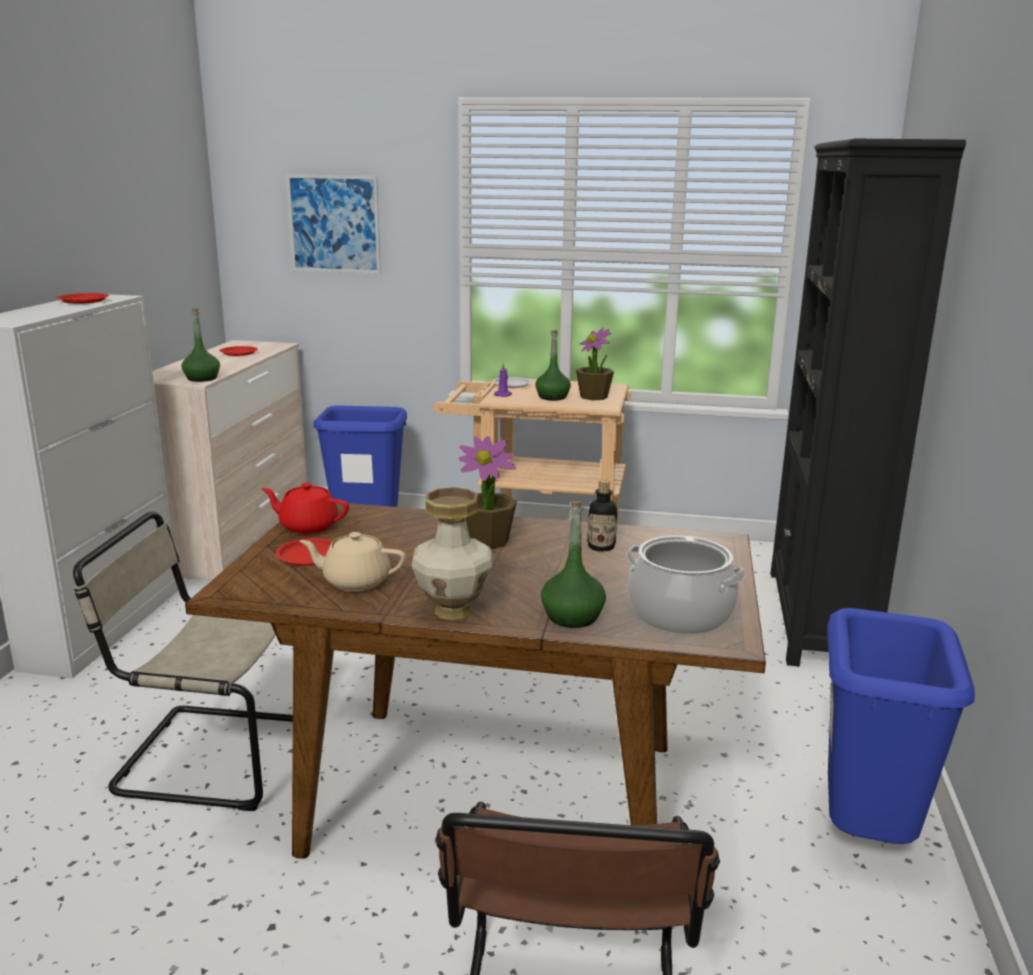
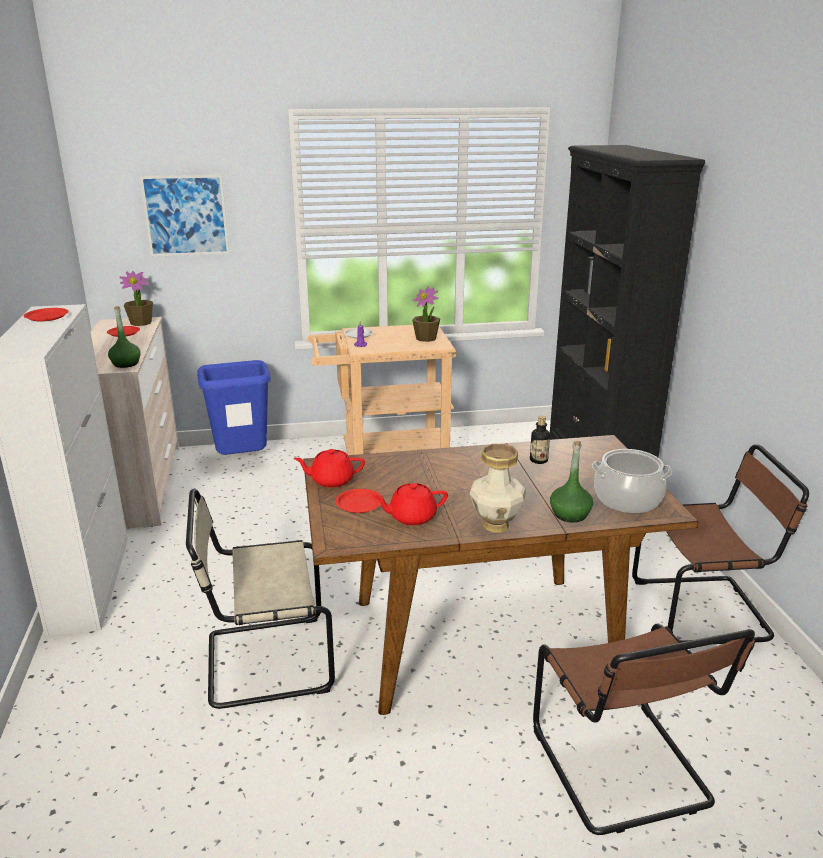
camera: 20 degrees left, 5 degrees up
(355, 581) = (411, 517): beige teapot -> red teapot
(488, 541) = (464, 469): potted plant -> potted plant (141, 323)
(552, 397) = (397, 342): green bottle -> none
(865, 840) = (705, 610): blue trash can -> brown chair

